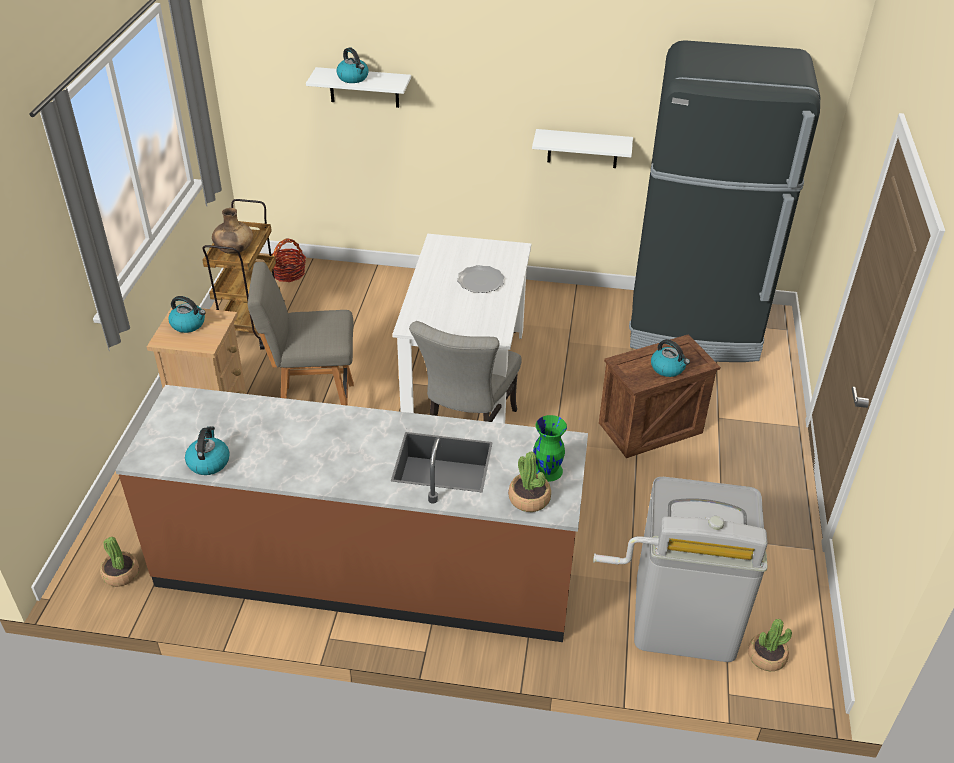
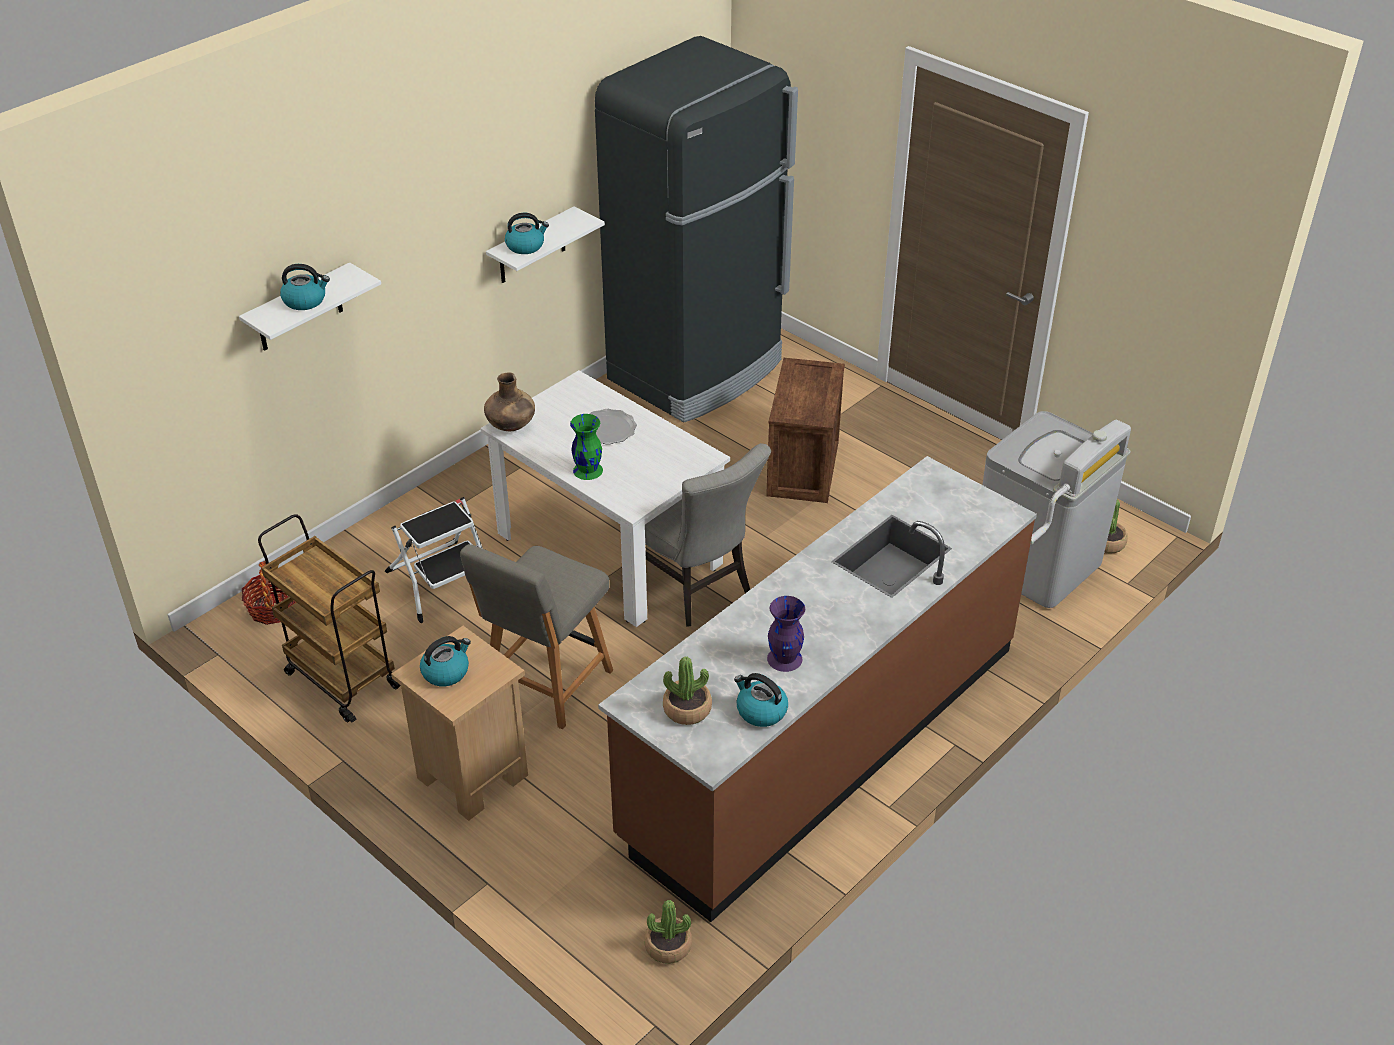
camera: 55 degrees left, 0 degrees up
(234, 250) = (324, 587): brown vase -> brown vase (511, 426)
(274, 452) = (785, 659): none -> purple vase
(368, 321) = (442, 581): none -> step ladder
(529, 498) = (981, 525): potted plant -> potted plant (687, 709)
(547, 470) = (955, 499): green vase -> green vase (587, 470)
(668, 368) = (818, 392): kettle -> kettle (526, 246)

